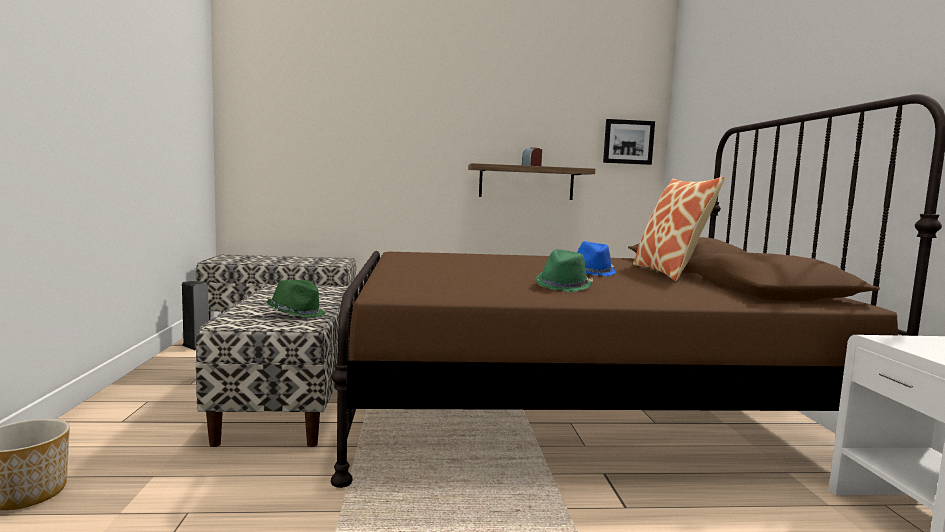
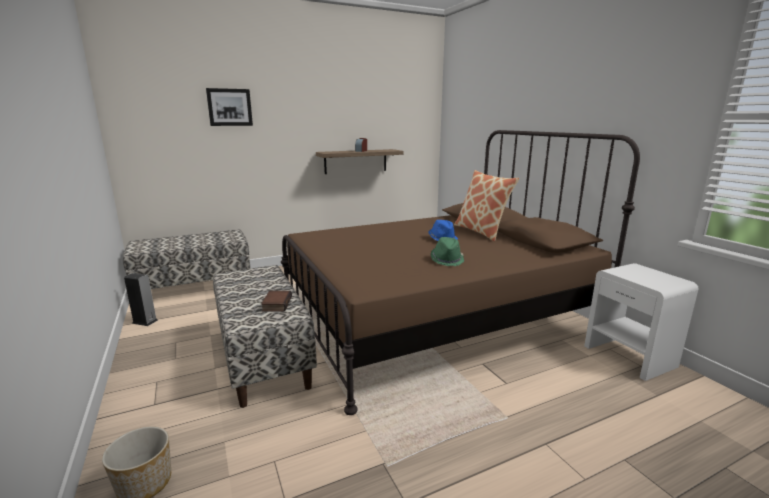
camera: 20 degrees left, 10 degrees up
(296, 314) = (276, 304): green hat -> book
(628, 142) = (418, 128): picture -> picture (229, 107)

